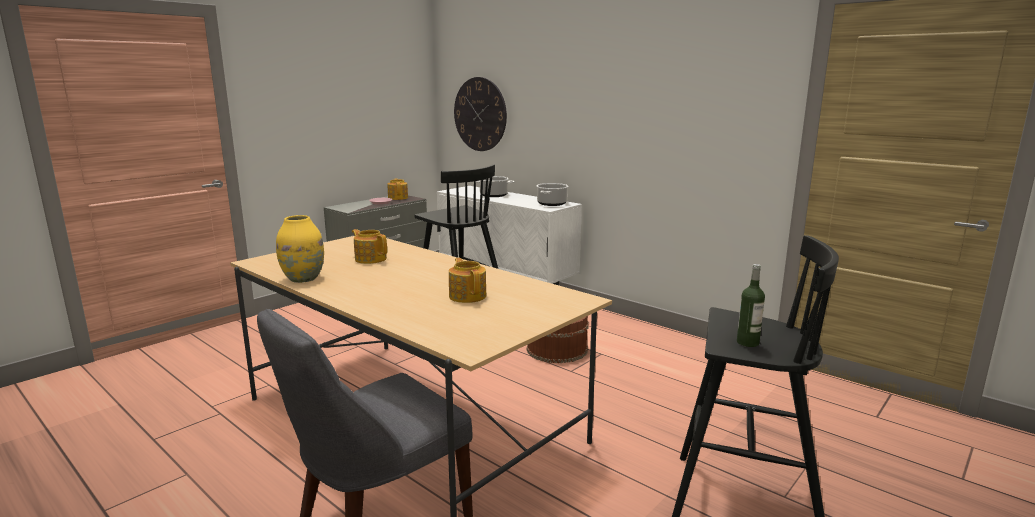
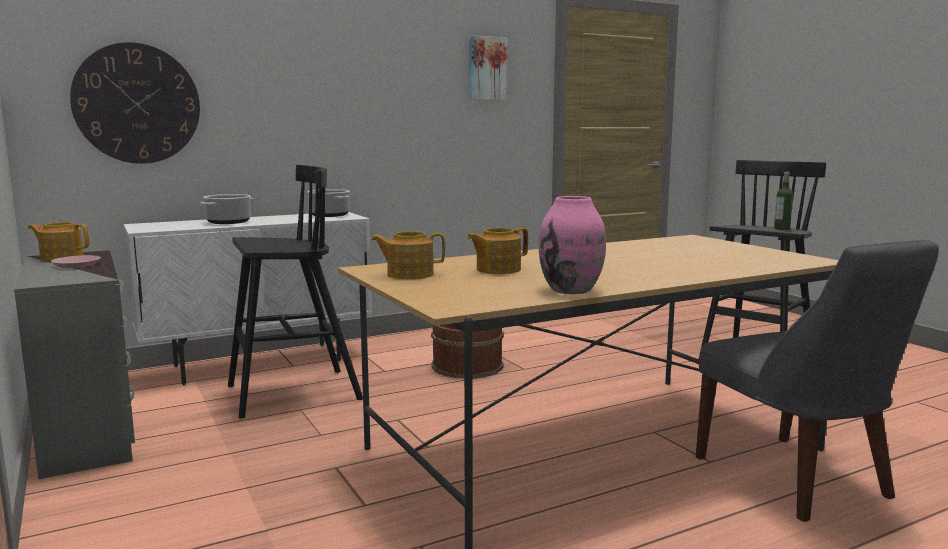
camera: 70 degrees left, 5 degrees down
(303, 279) = (571, 290): yellow vase -> pink vase
(468, 296) = (671, 254): teapot -> teapot (409, 274)
(717, 86) = (486, 68): none -> picture

